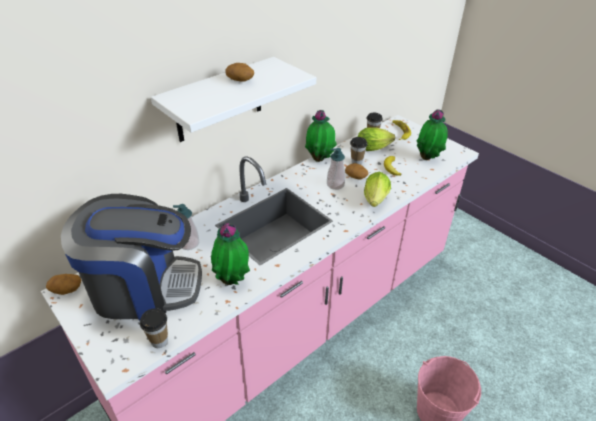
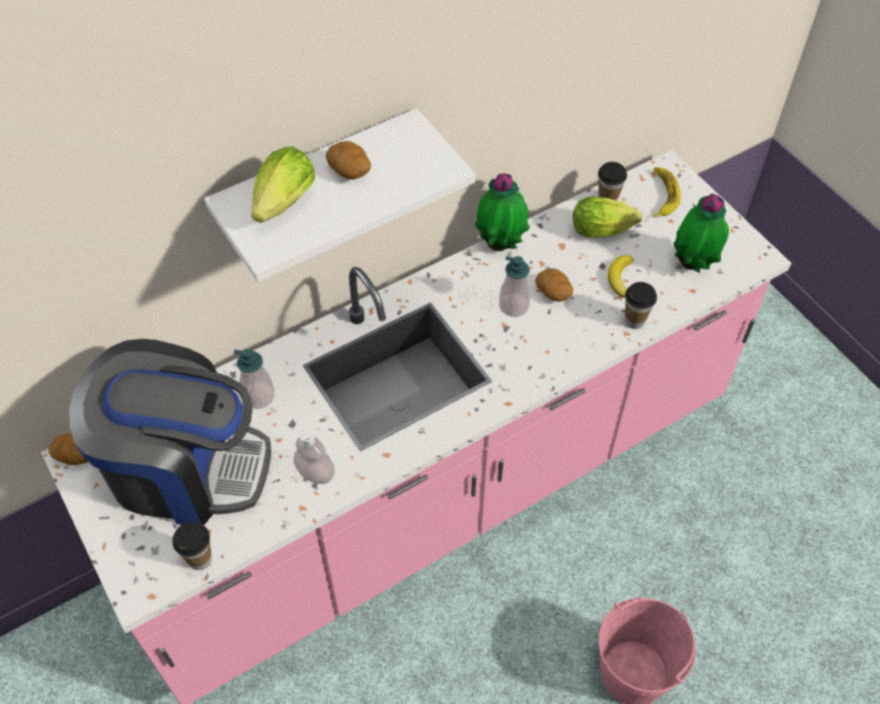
camera: 10 degrees right, 15 degrees up
(233, 280) = (315, 472): potted plant -> soap dispenser
(356, 162) = (563, 259): cup -> cup (634, 321)
(375, 201) = (571, 350): lettuce -> lettuce (282, 206)

